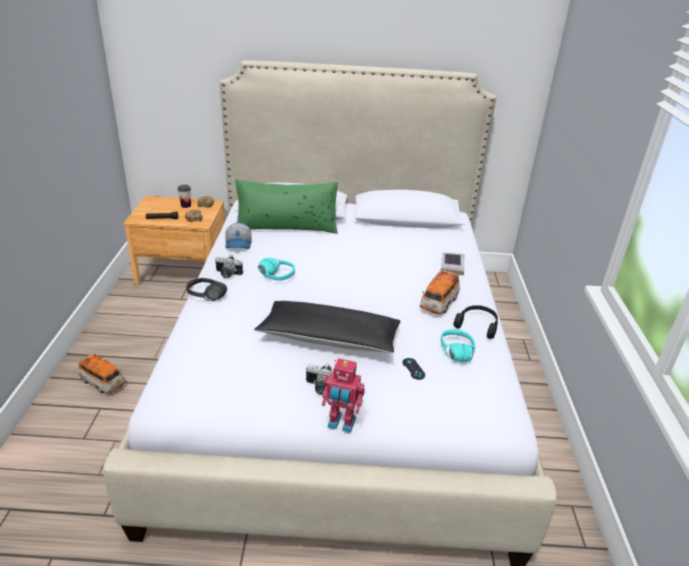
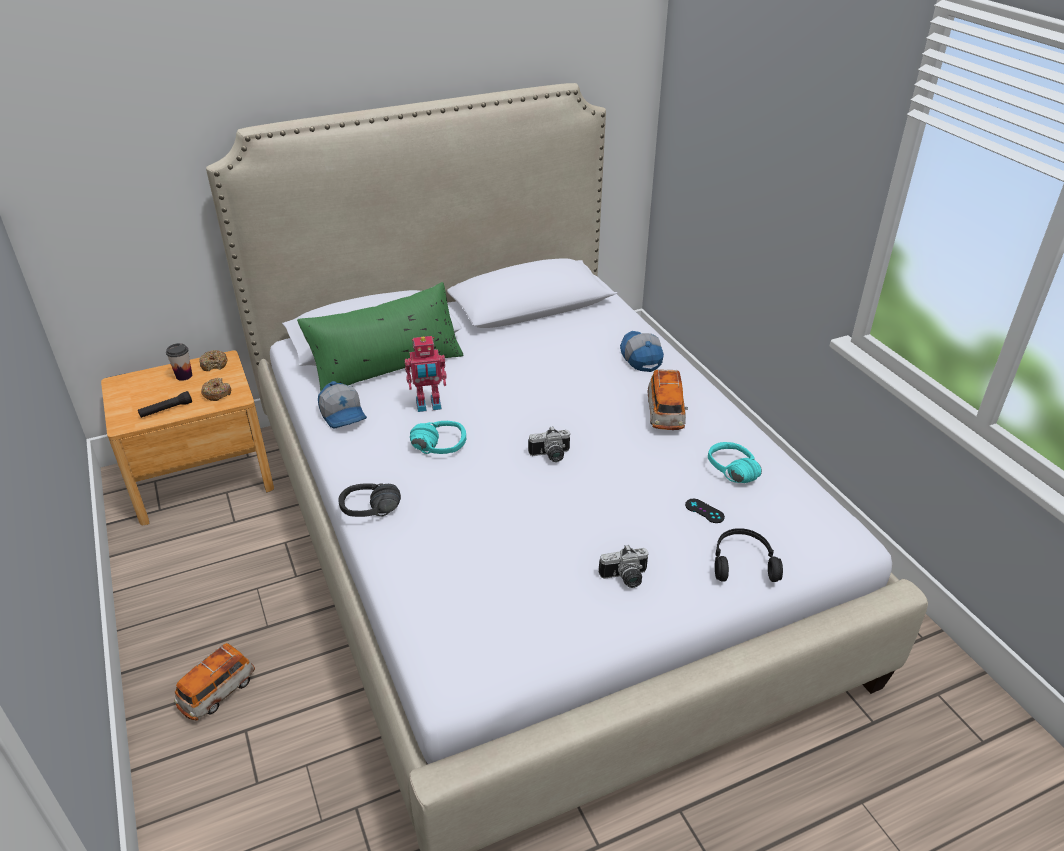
camera: 25 degrees left, 5 degrees up
(102, 383) = (217, 692): toy car -> toy car turned 120 degrees clockwise
(227, 274) = (370, 468): camera -> camera (551, 456)
(329, 338) = (579, 509): black pillow -> none
(341, 424) = (684, 614): toy robot -> toy robot (428, 405)
(452, 266) = (640, 357): book -> cap
(477, 325) = (727, 427): black headphones -> black headphones (743, 562)

